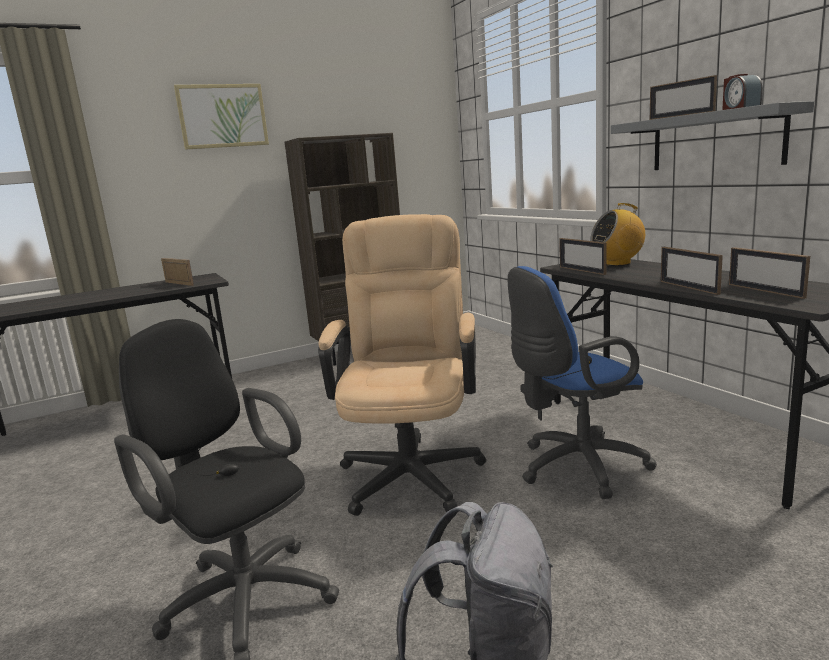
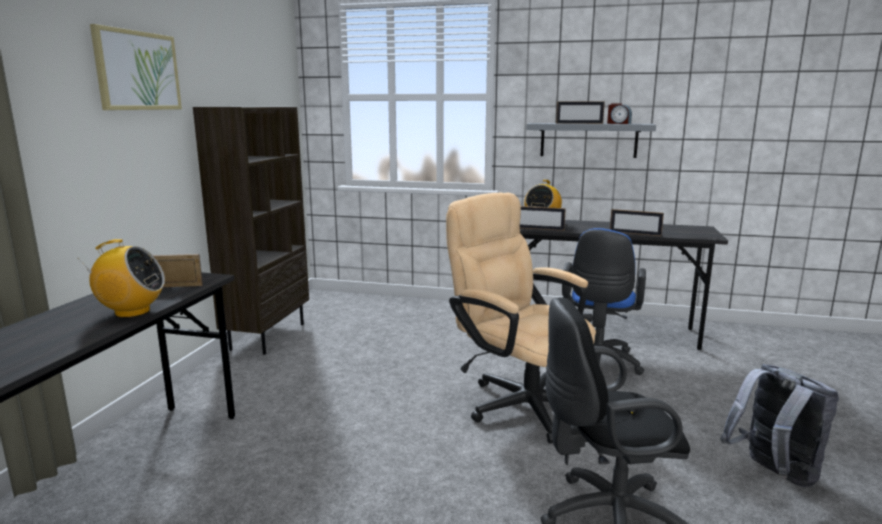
camera: 50 degrees left, 0 degrees up
(119, 295) = (132, 312): none -> radio
(765, 291) = (671, 231): picture frame -> none

